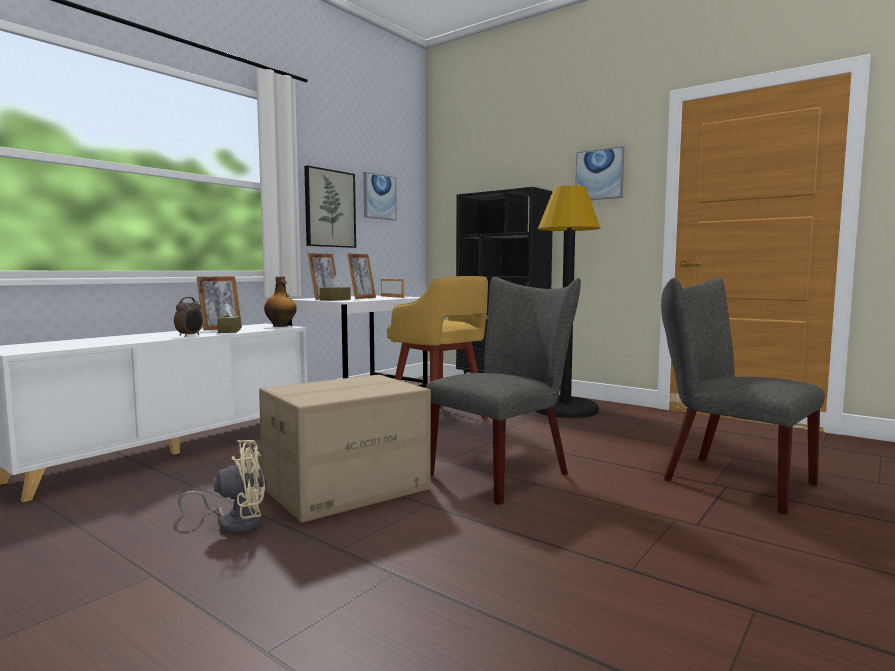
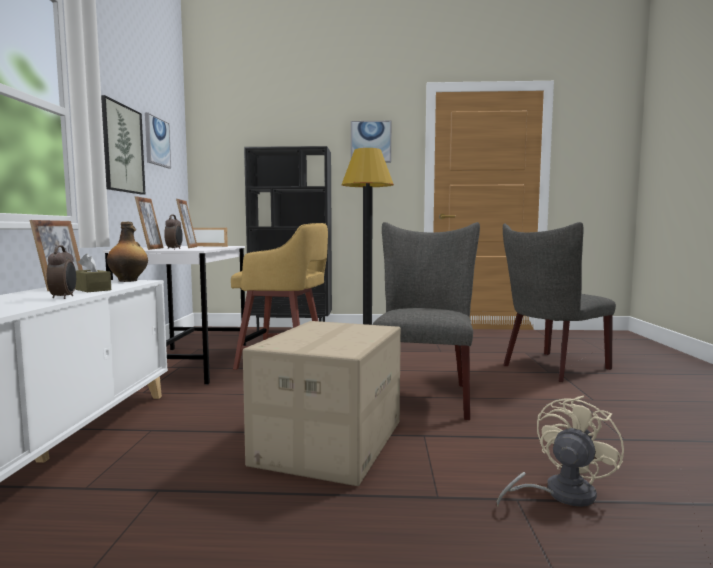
camera: 35 degrees left, 0 degrees up
(235, 522) = (289, 511): beige fan -> beige fan (559, 494)
(335, 300) = (174, 249): brown tissue box -> alarm clock
(728, 480) = (551, 368): grey chair -> grey chair turned 45 degrees counterclockwise

